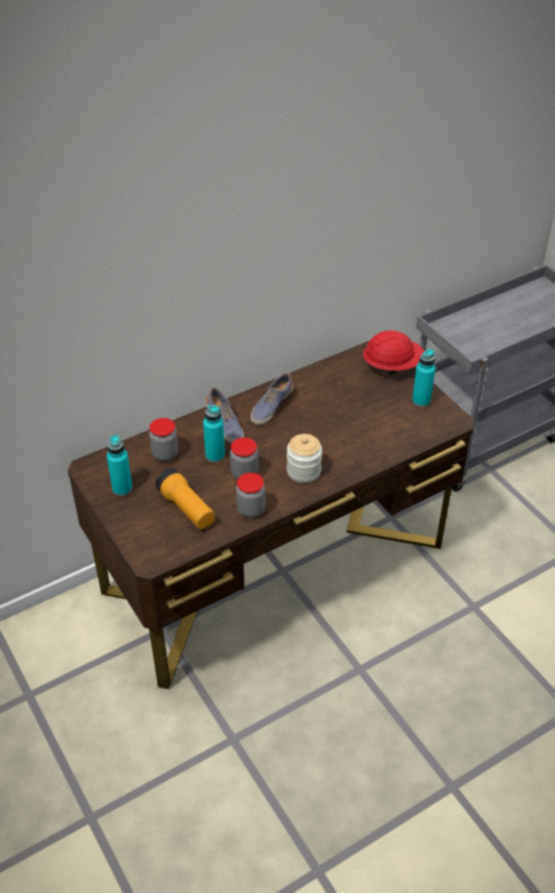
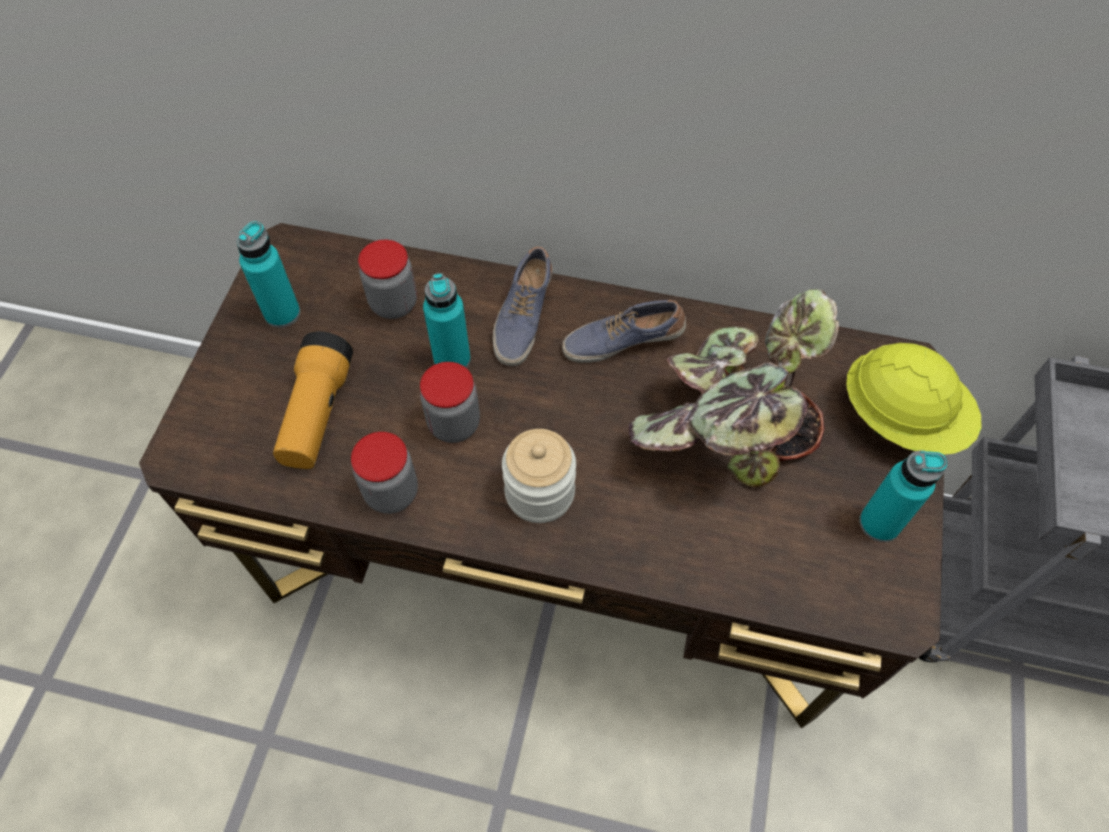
camera: 45 degrees right, 15 degrees up
(341, 409) = (724, 430): none -> potted plant
(392, 366) = (901, 418): red hard hat -> yellow hard hat

